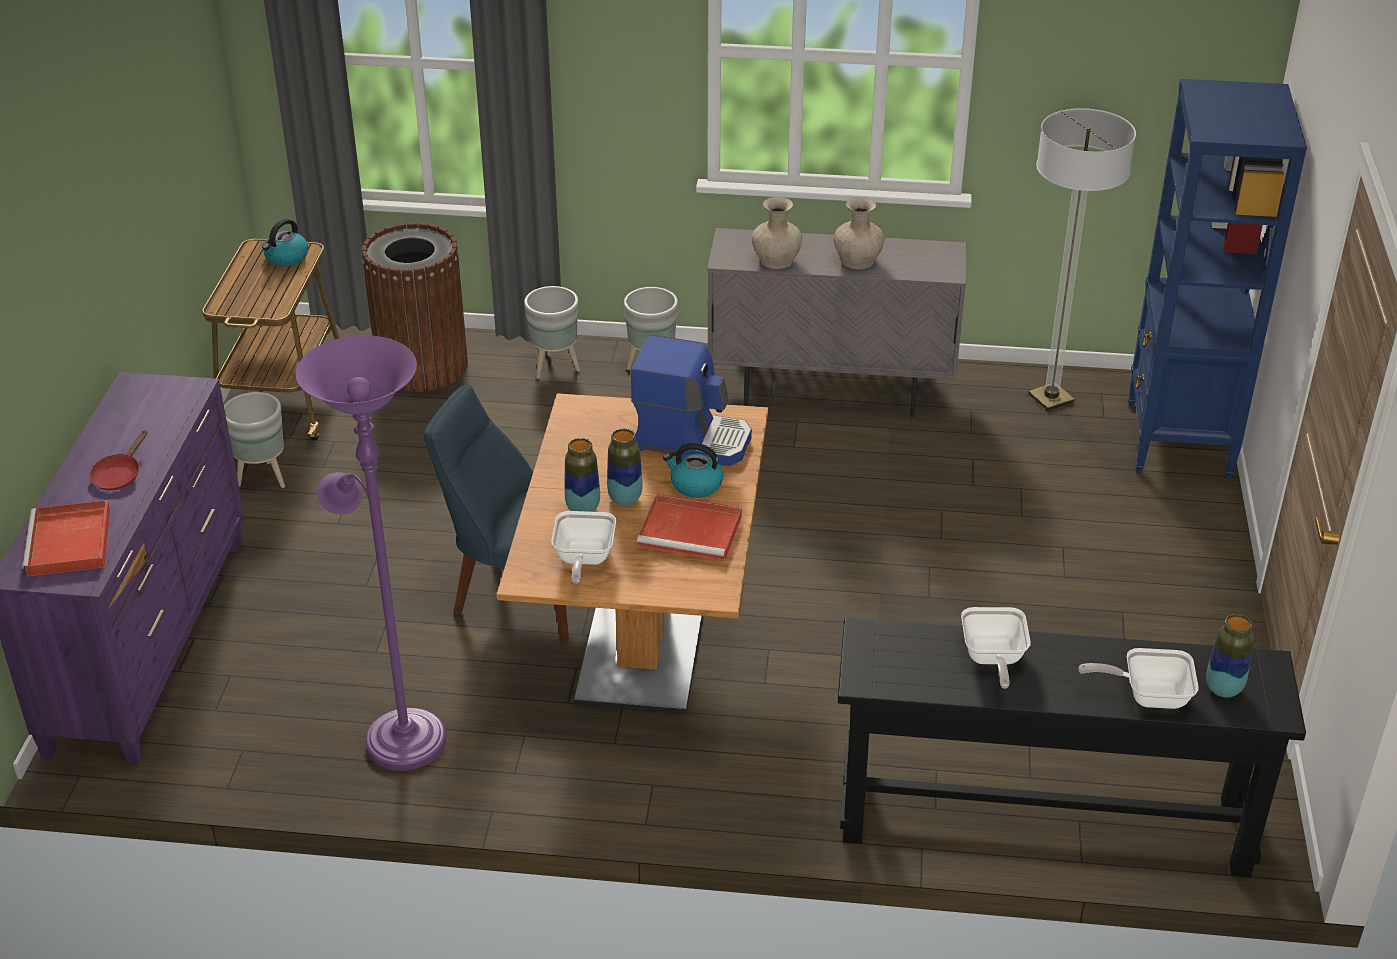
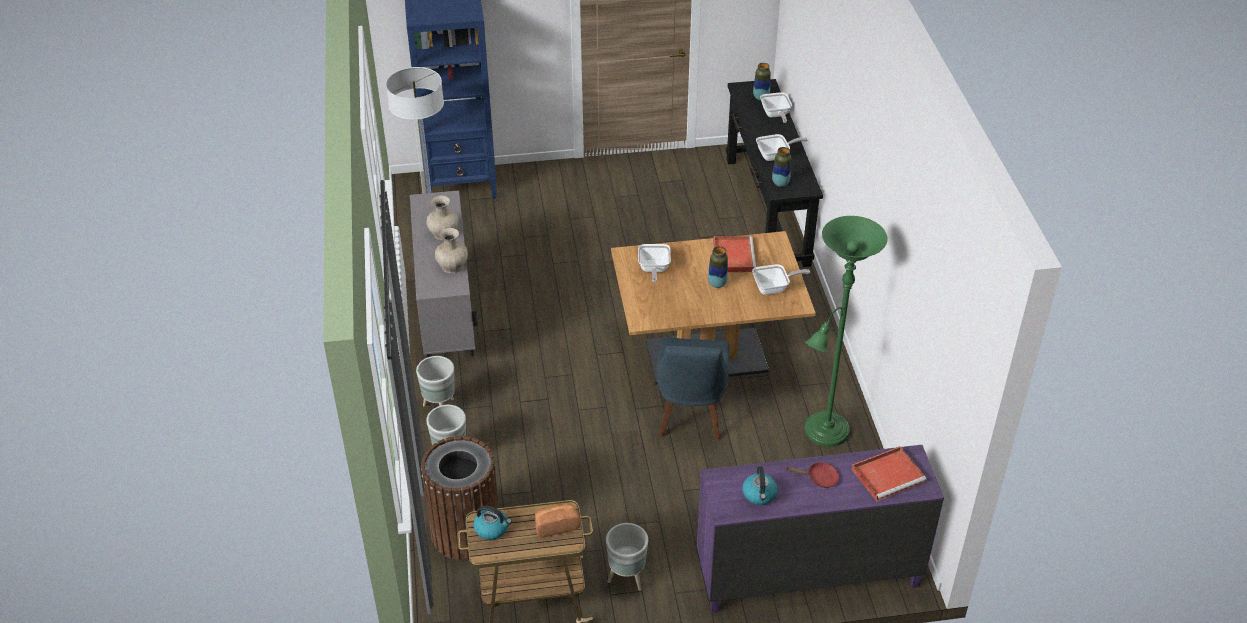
camera: 105 degrees left, 5 degrees up
(255, 299) = (556, 525): none -> bread
(400, 735) = (823, 434): purple floor lamp -> green floor lamp
(583, 508) = (732, 297): vase -> vase (780, 183)
(692, 439) = (653, 269): coffee machine -> frying pan
(695, 485) = (693, 261): kettle -> kettle (759, 495)

